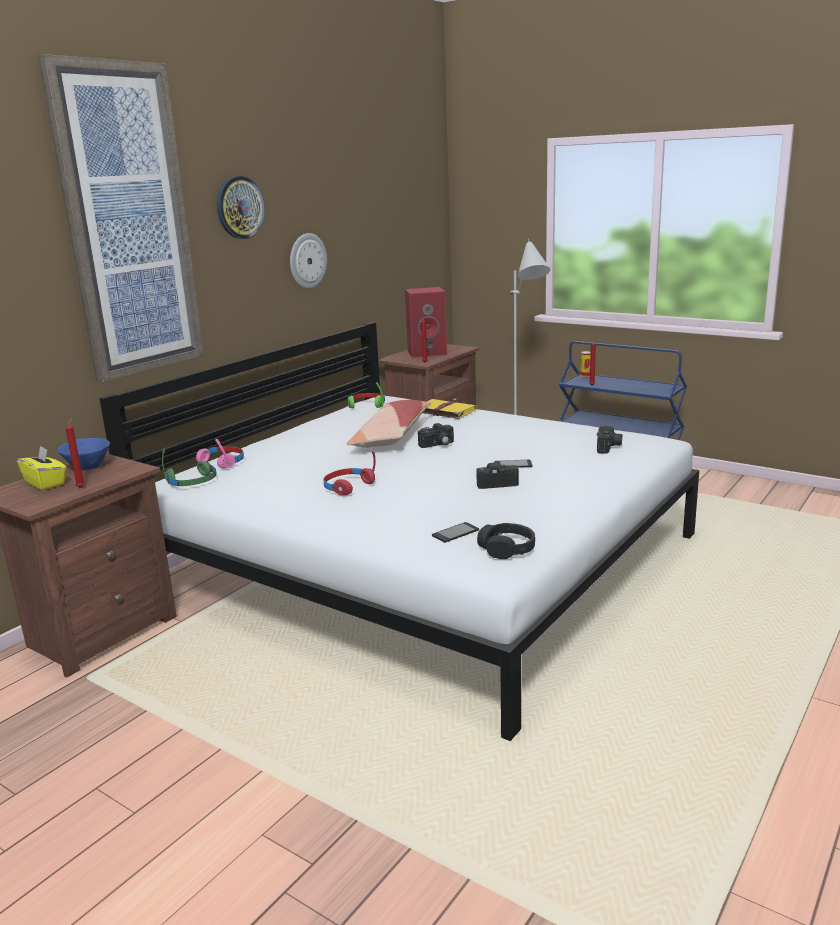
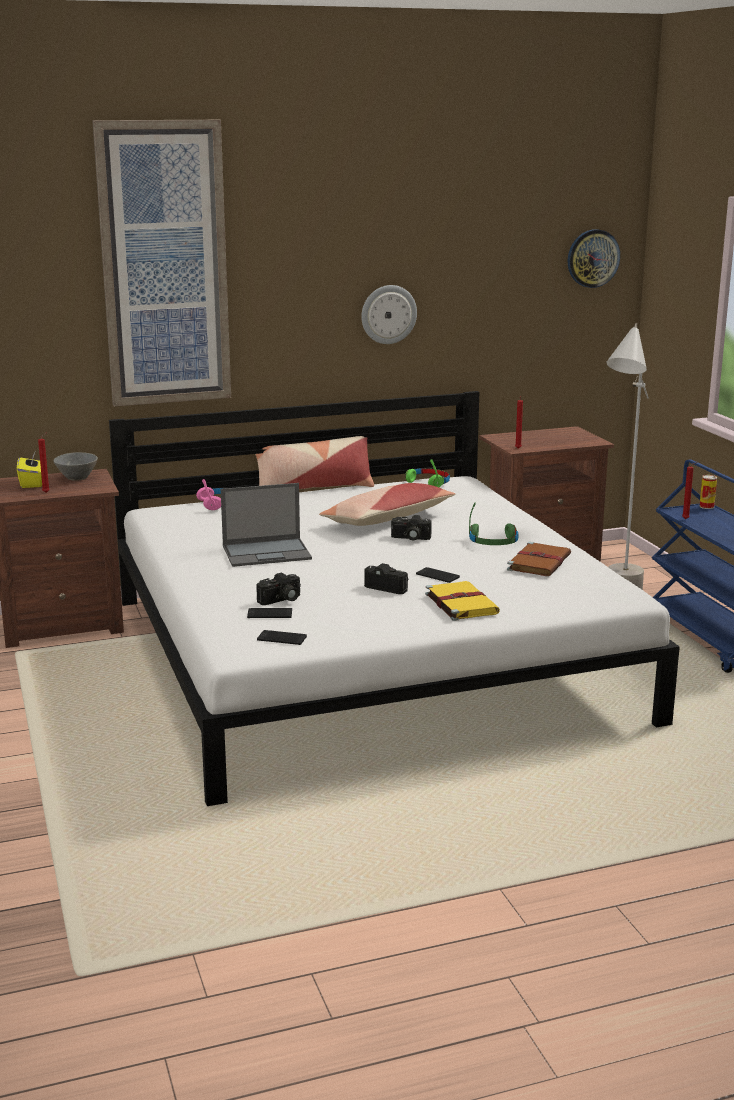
camera: 35 degrees right, 0 degrees up
(86, 467) = (75, 478): blue bowl -> grey bowl
(193, 482) = (171, 514): green headphones -> green headphones (493, 542)
(239, 207) = (300, 255): wall clock -> wall clock (593, 258)
(279, 430) = (313, 487): none -> pillow
(348, 487) = (267, 552): red headphones -> laptop
(428, 352) = (546, 438): red speaker -> none
(444, 411) = (486, 507): yellow book -> yellow book (460, 603)
(507, 549) = (282, 638): black headphones -> phone
(558, 436) = (539, 562): none -> brown book
(609, 447) = (560, 587): camera -> camera (281, 600)

